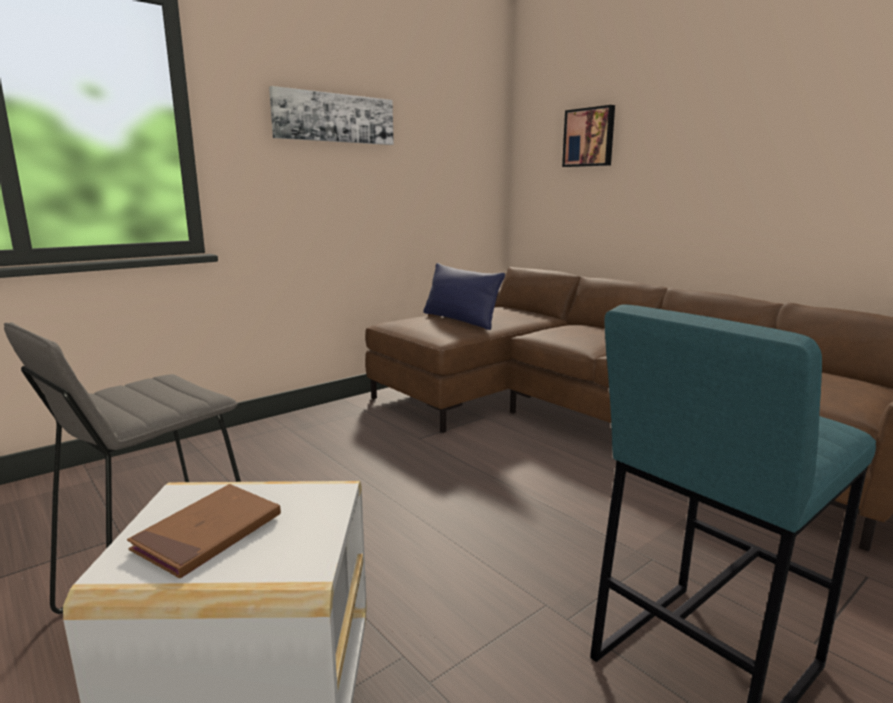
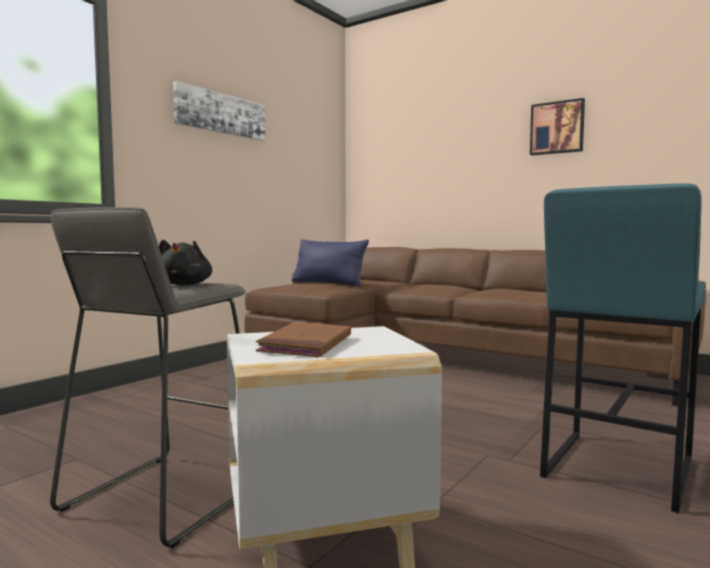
camera: 15 degrees left, 10 degrees down
(163, 400) = (186, 285): none -> black plush toy
(589, 137) = (415, 143): picture -> picture (557, 128)

